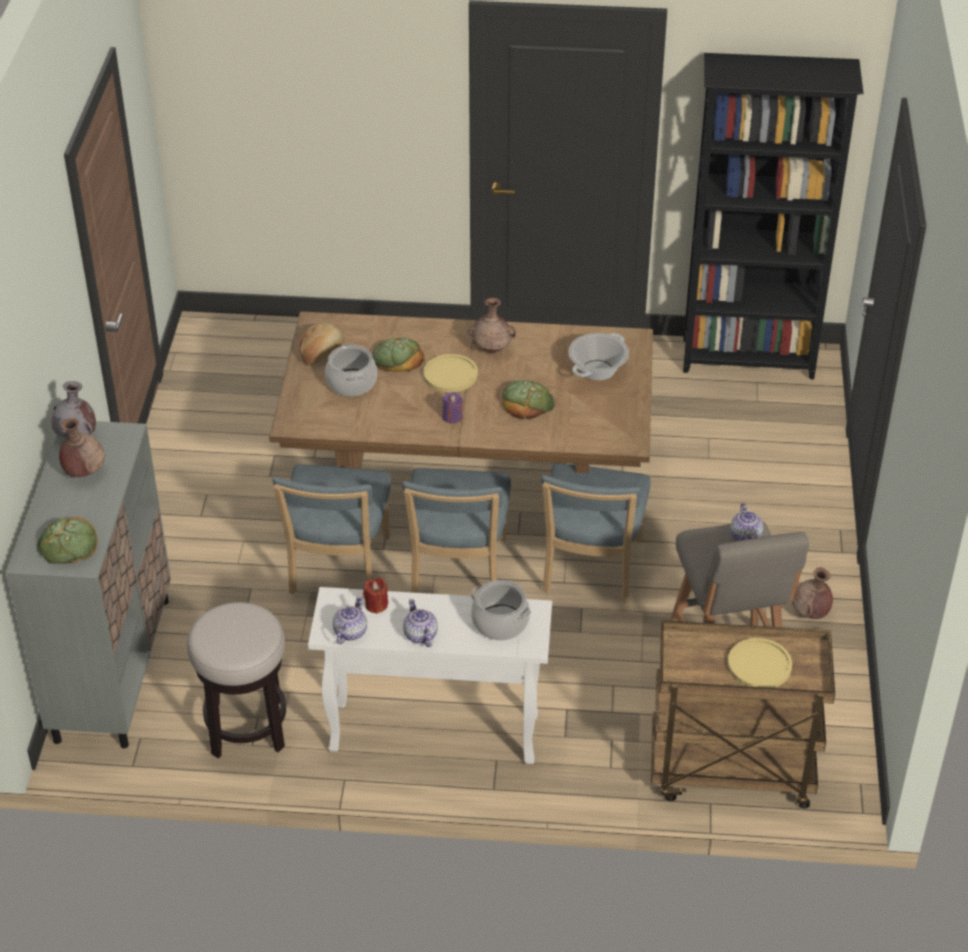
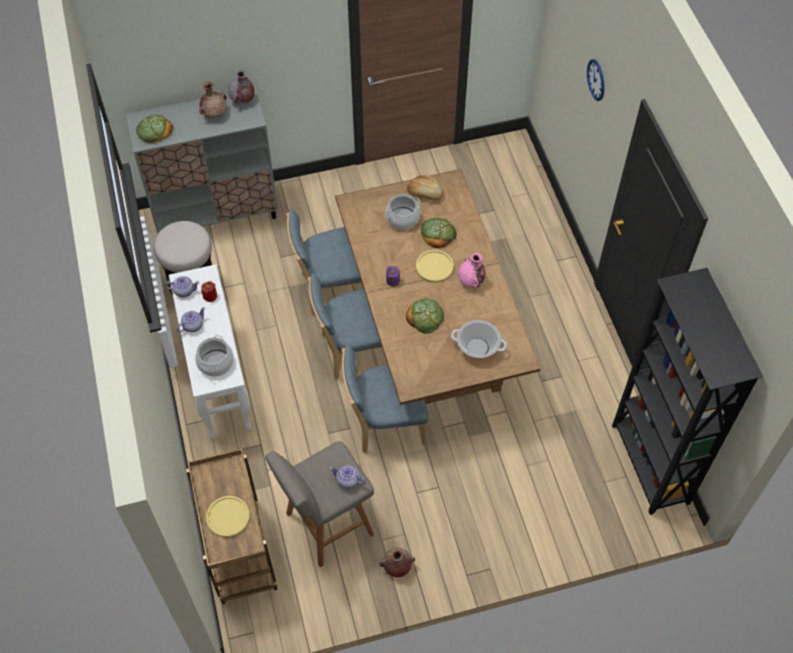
camera: 70 degrees right, 15 degrees up
(348, 75) = (596, 80): none -> wall clock
(492, 349) = (471, 281): brown vase -> pink vase
(746, 536) = (348, 481): teapot -> teapot turned 45 degrees clockwise

